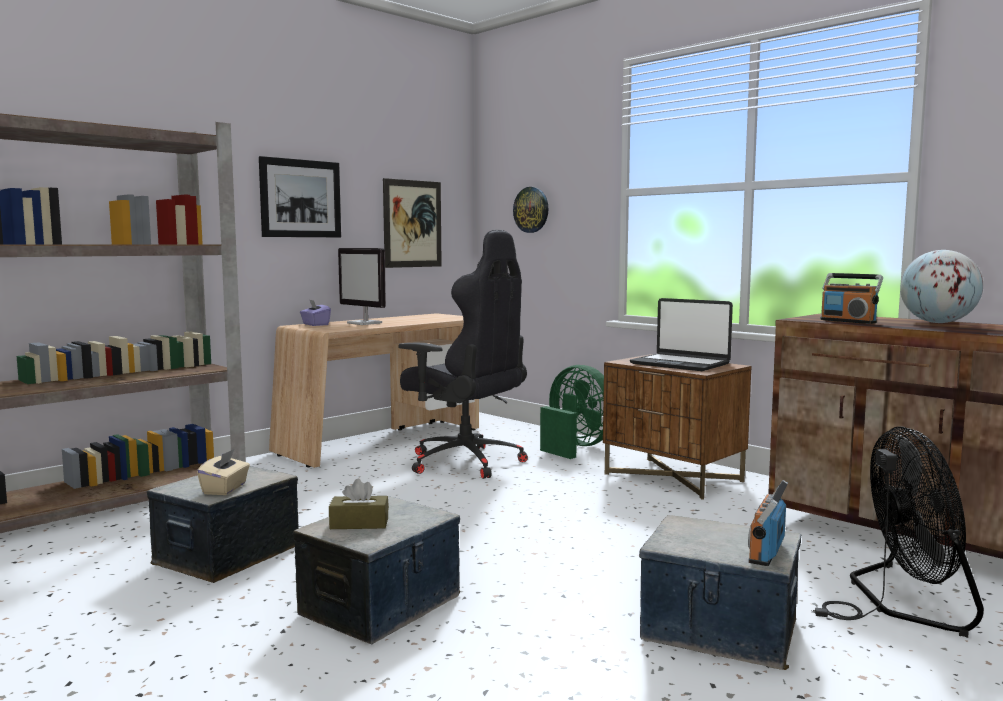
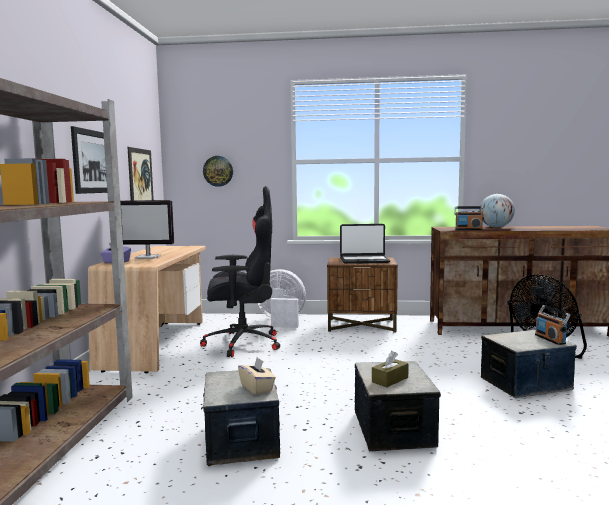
camera: 40 degrees left, 0 degrees up
(575, 447) = (281, 321): green fan -> white fan

